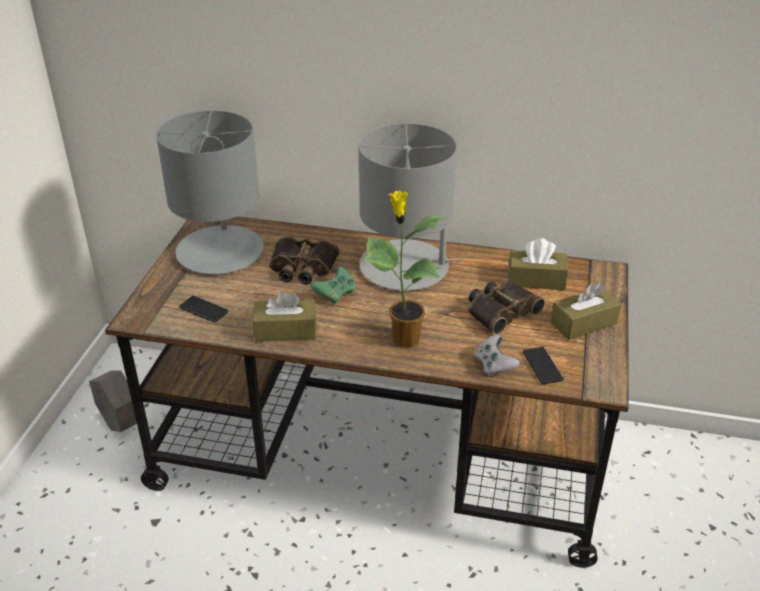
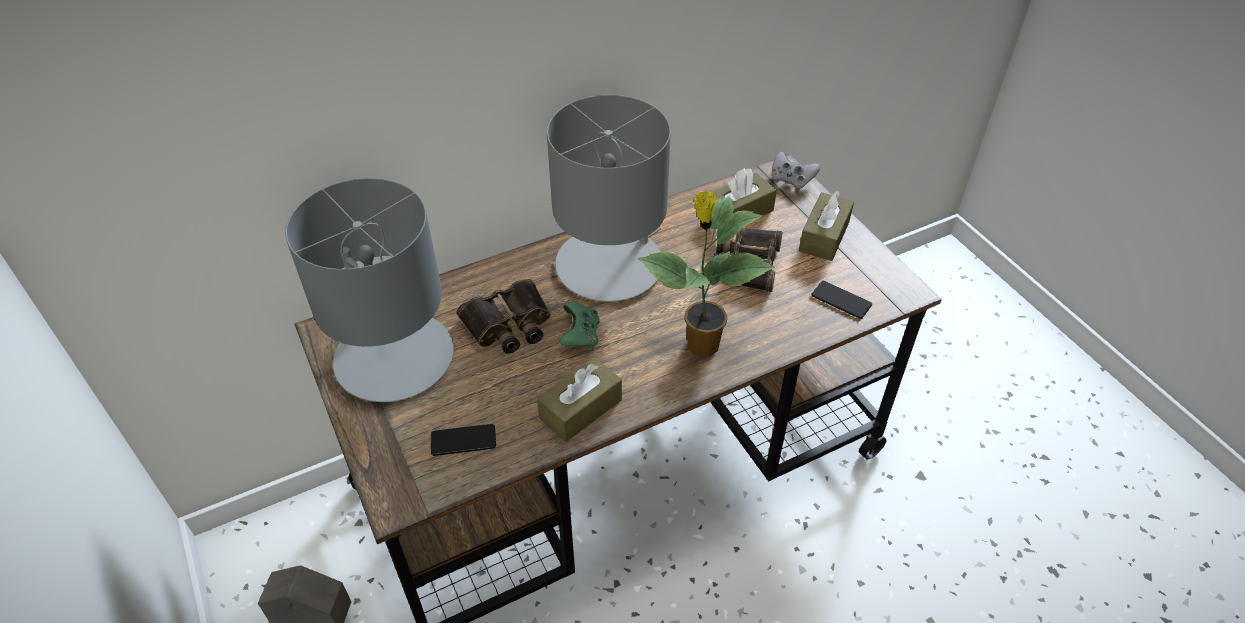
camera: 40 degrees left, 10 degrees up
(493, 365) = (805, 325): grey game controller -> grey game controller (791, 180)

